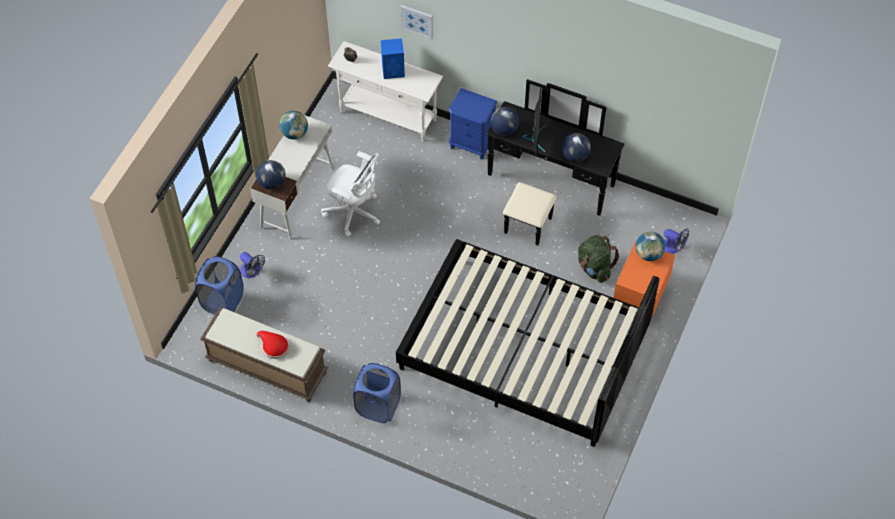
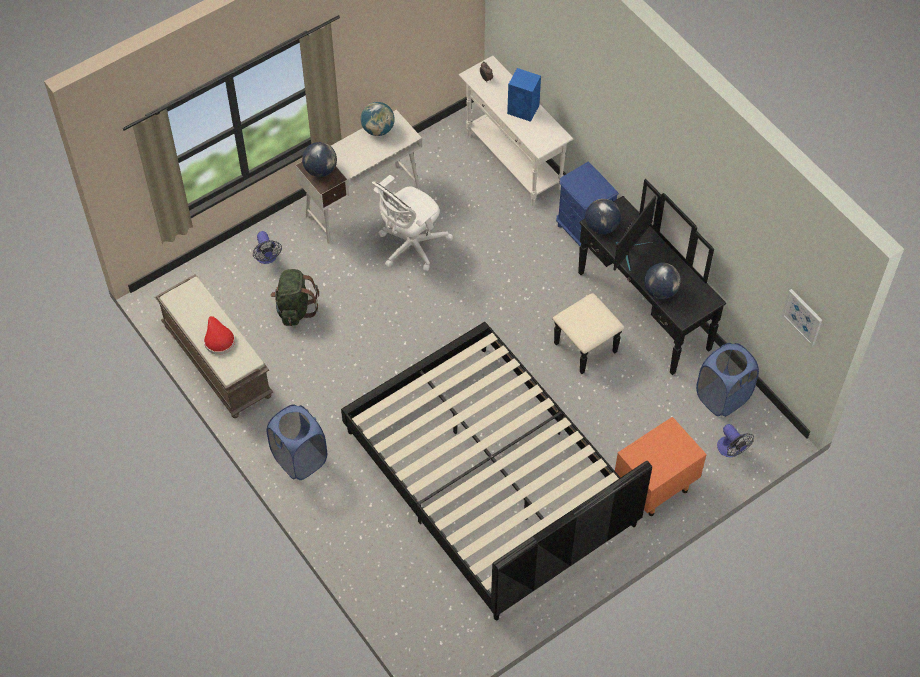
camera: 30 degrees right, 0 degrees up
(223, 301) = (219, 273): blue laundry basket -> blue laundry basket (722, 396)
(354, 213) = (410, 247): white office chair -> white office chair turned 75 degrees clockwise
(417, 21) = (559, 62): picture -> picture (803, 316)
(594, 268) = (627, 428): green backpack -> green backpack (295, 309)
(648, 254) = (676, 438): globe -> none

